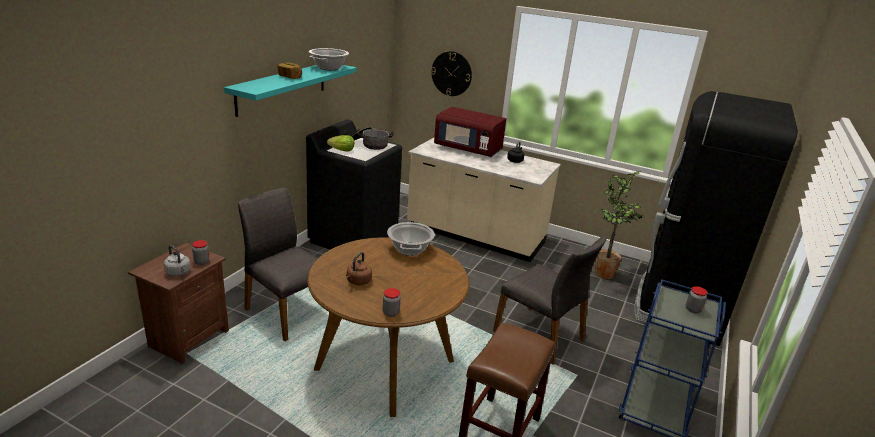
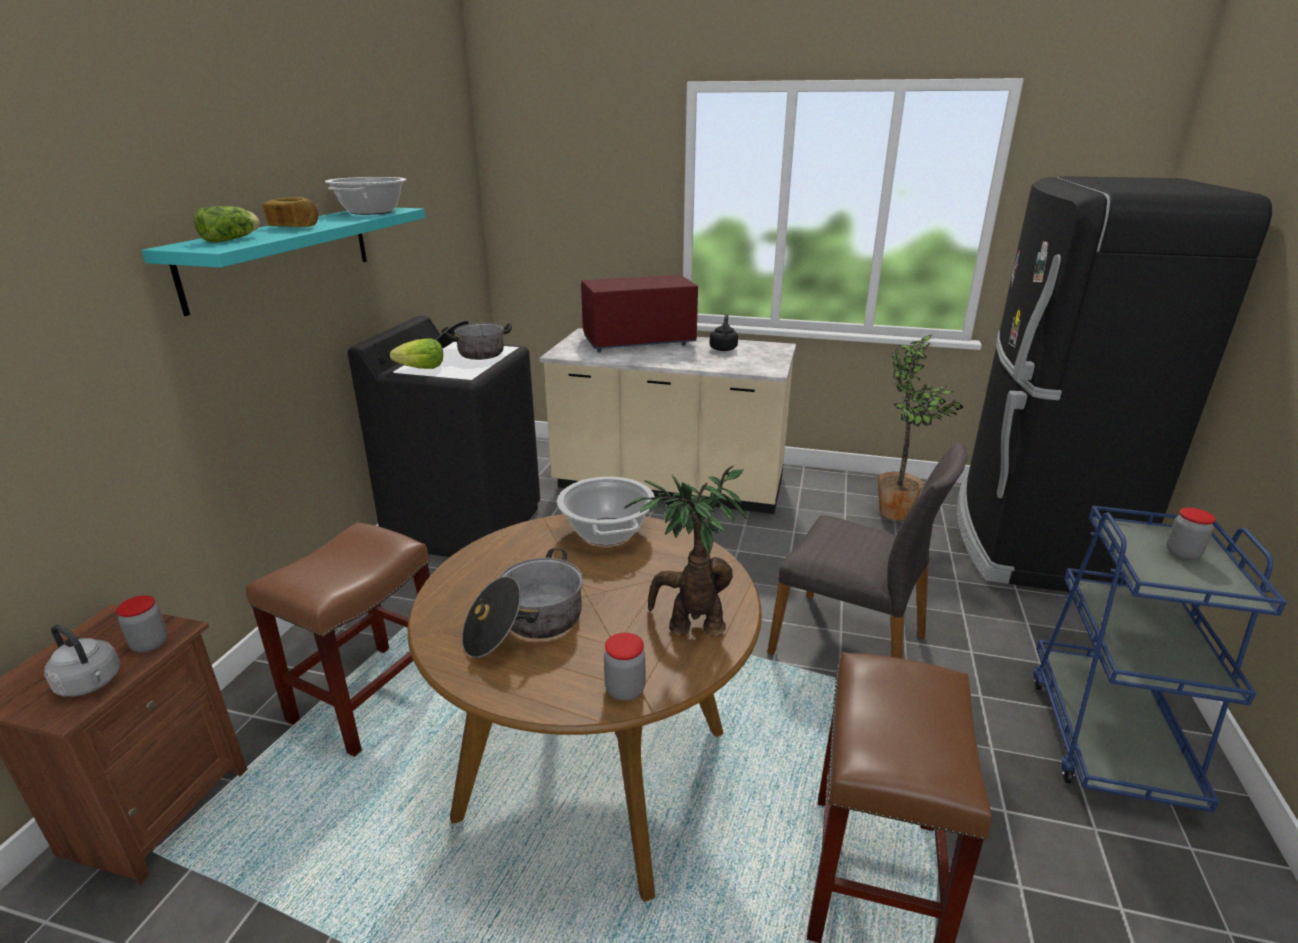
camera: 10 degrees left, 0 degrees up
(262, 84) = (233, 239): none -> lettuce
(288, 311) = (370, 695): grey chair -> brown stool
(358, 281) = (525, 625): brown kettle -> cooking pot
(429, 295) = (689, 625): none -> potted plant
(451, 73) = (586, 220): wall clock -> none
(468, 149) = (638, 342): red microwave -> red microwave turned 150 degrees clockwise

